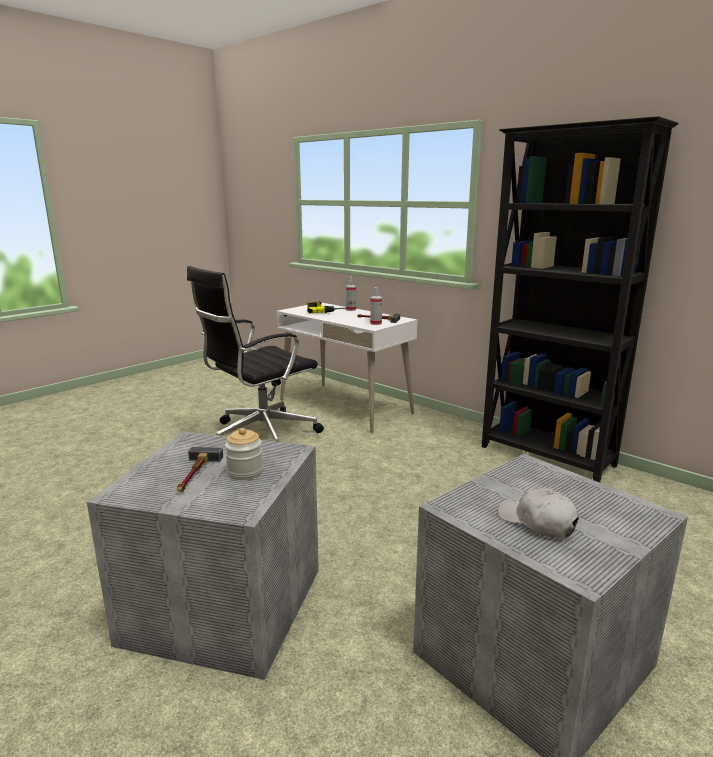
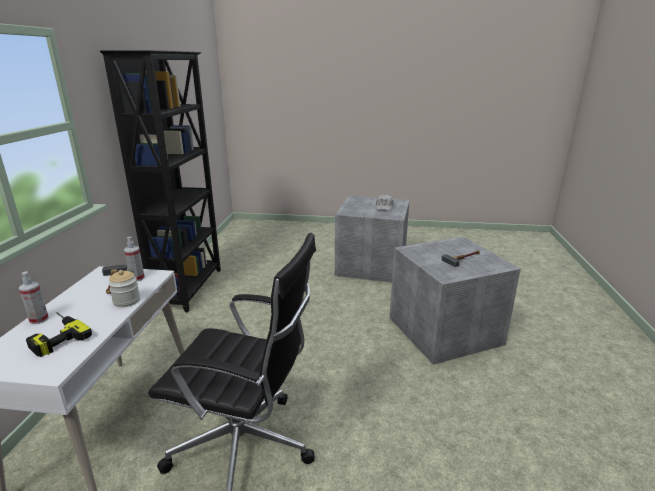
camera: 125 degrees left, 5 degrees up
(245, 472) = (441, 250): jar -> jar (127, 301)

